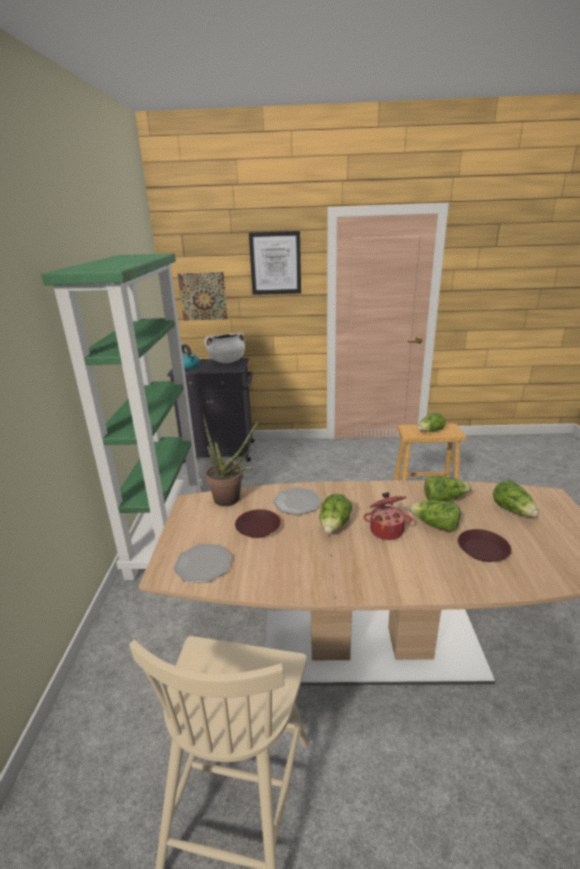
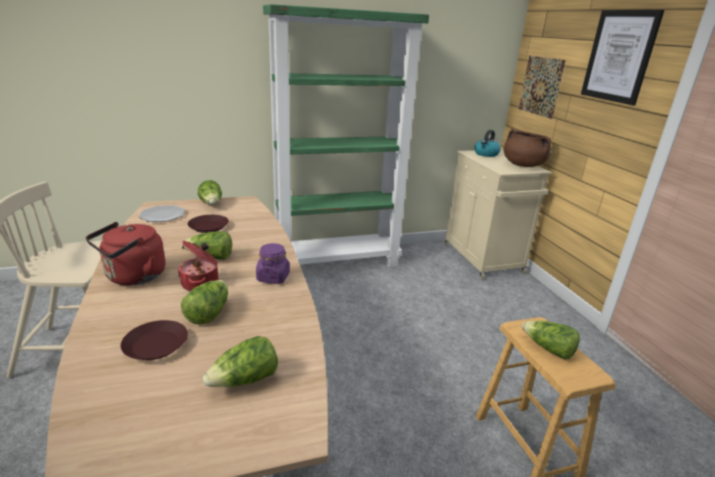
camera: 70 degrees right, 0 degrees up
(220, 452) = (483, 259): black cabinet -> beige cabinet
(227, 361) = (523, 165): white cooking pot -> brown cooking pot
(232, 500) = (249, 213): potted plant -> none
(297, 502) = (250, 238): plate -> none
(370, 573) = (133, 277): none -> red kettle
(379, 494) = (273, 277): none -> purple jar
(444, 499) = (268, 320): lettuce -> lettuce (211, 204)

